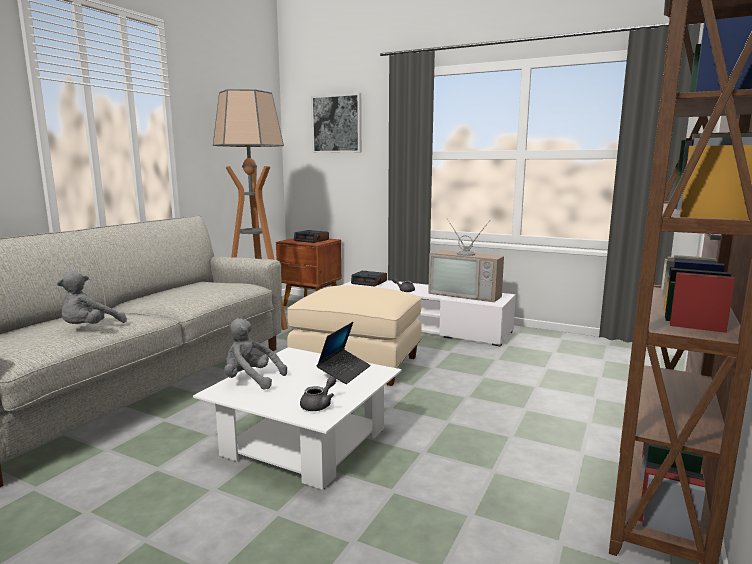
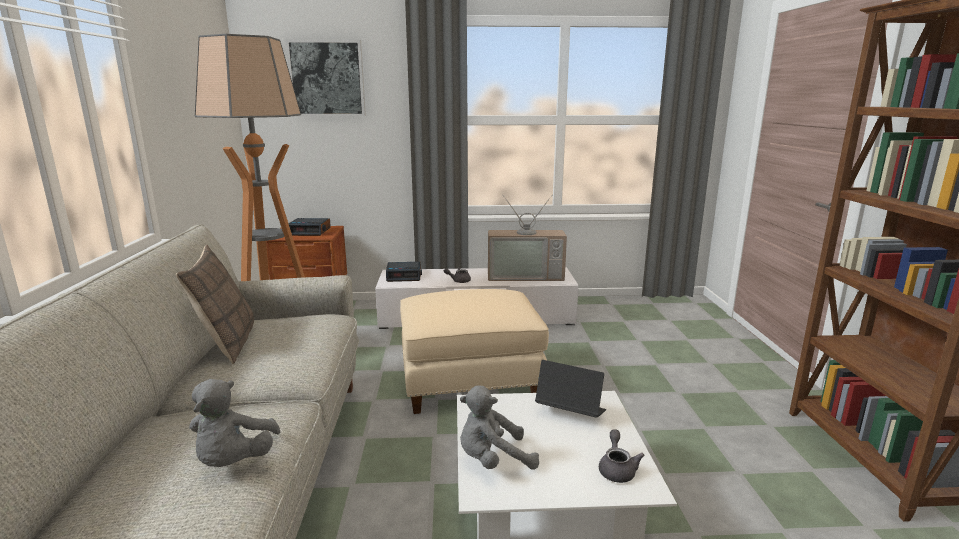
camera: 30 degrees left, 5 degrees up
(176, 288) = (227, 343): none -> pillow
(344, 371) = (570, 412): laptop -> laptop turned 60 degrees counterclockwise

